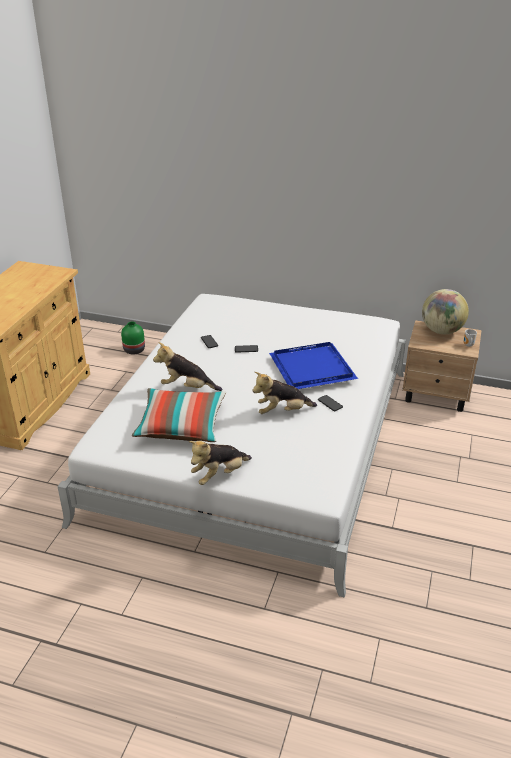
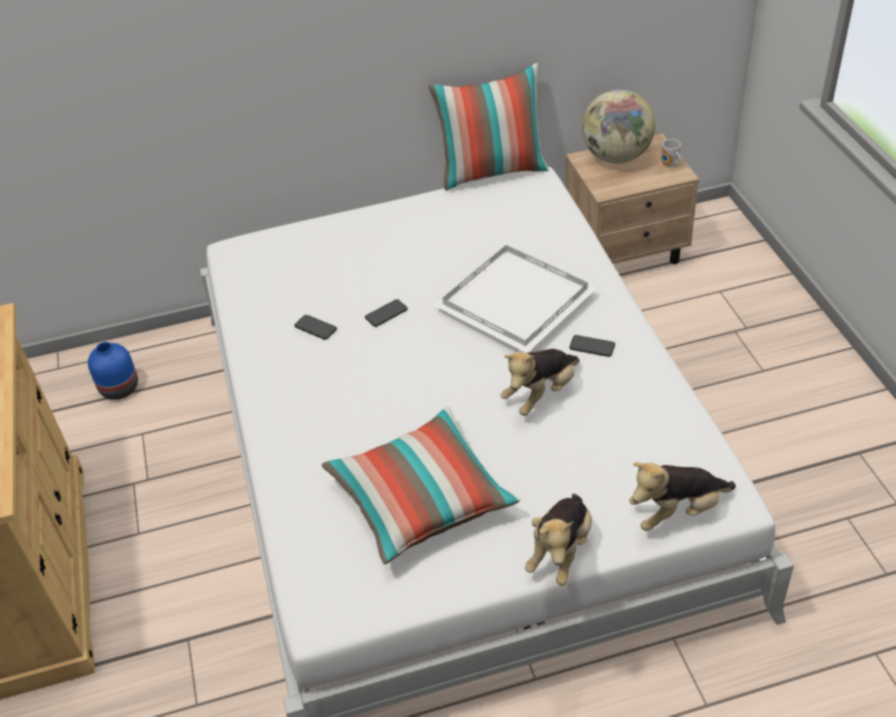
camera: 30 degrees left, 10 degrees up
(134, 350) = (120, 387): green vase -> blue vase
(187, 387) = (364, 427): plush toy -> plush toy (677, 511)
(313, 367) = (515, 298): blue tray -> white tray
(364, 312) = (492, 172): none -> pillow

